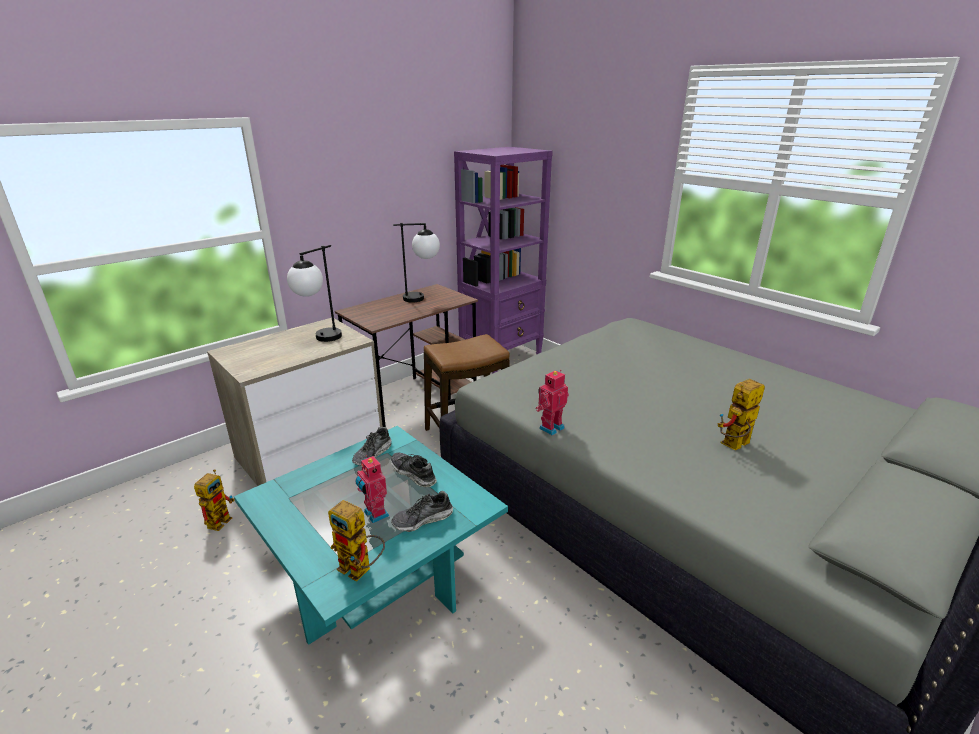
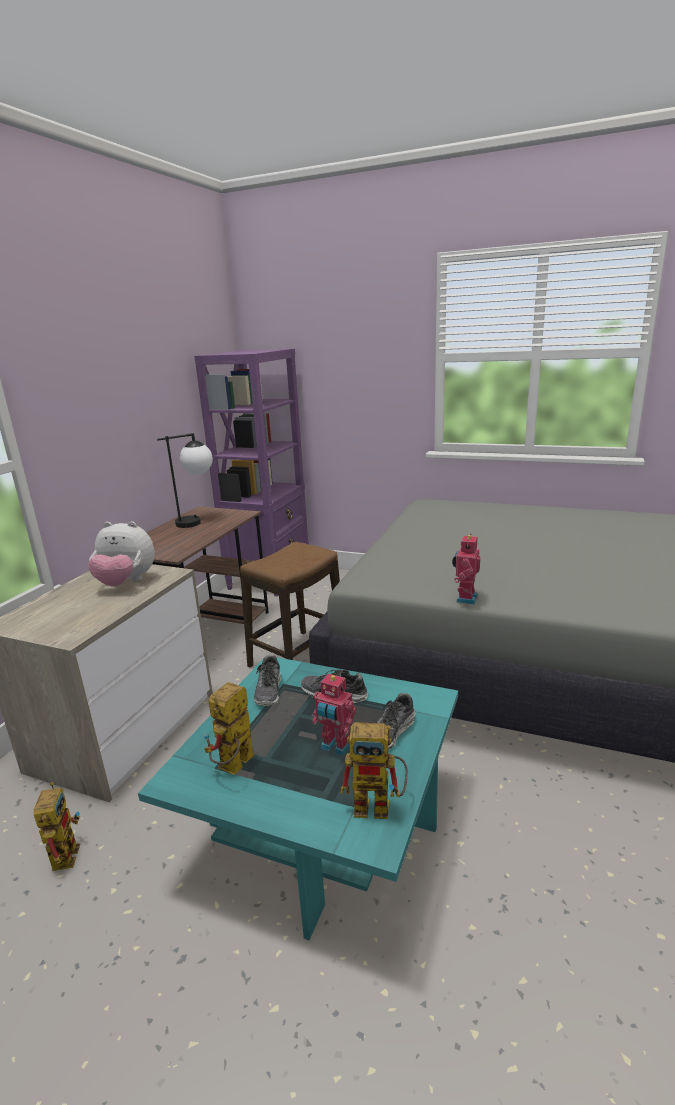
camera: 25 degrees left, 5 degrees down
(321, 340) = (126, 583): table lamp -> plush toy
(734, 446) = (621, 571): toy robot -> toy robot (234, 768)

